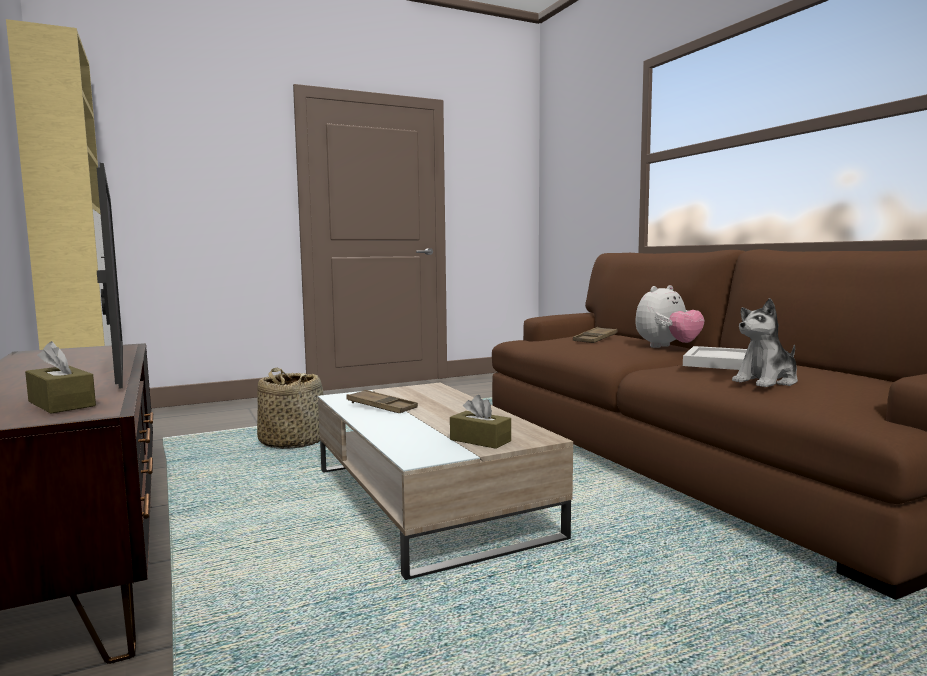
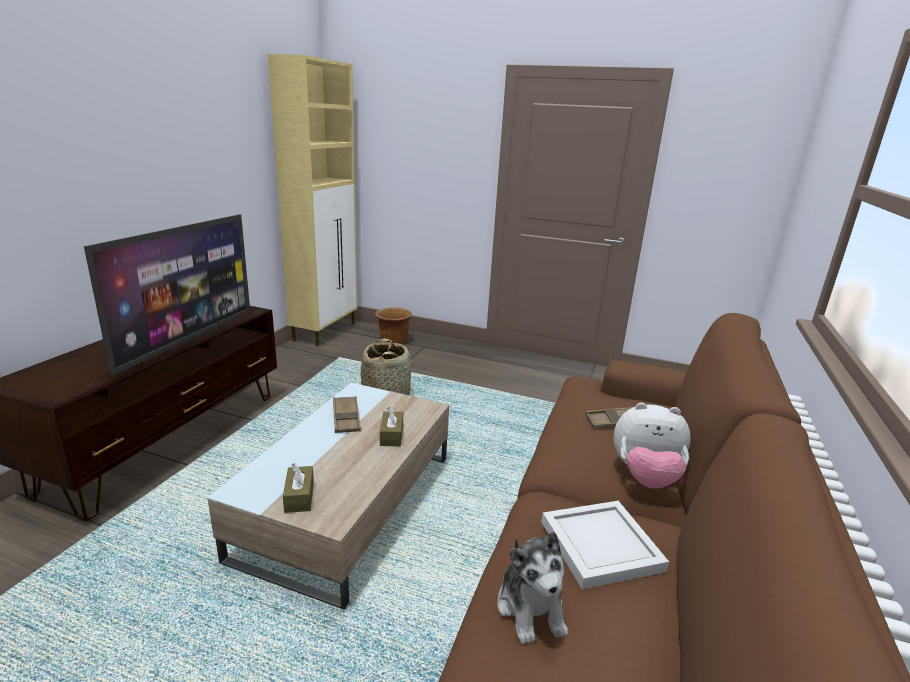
camera: 45 degrees right, 15 degrees up
(61, 404) = (73, 380): brown tissue box -> brown tissue box (391, 435)
(202, 413) = (393, 340): none -> brown planter
(767, 381) = (531, 608): plush toy -> plush toy turned 120 degrees counterclockwise

